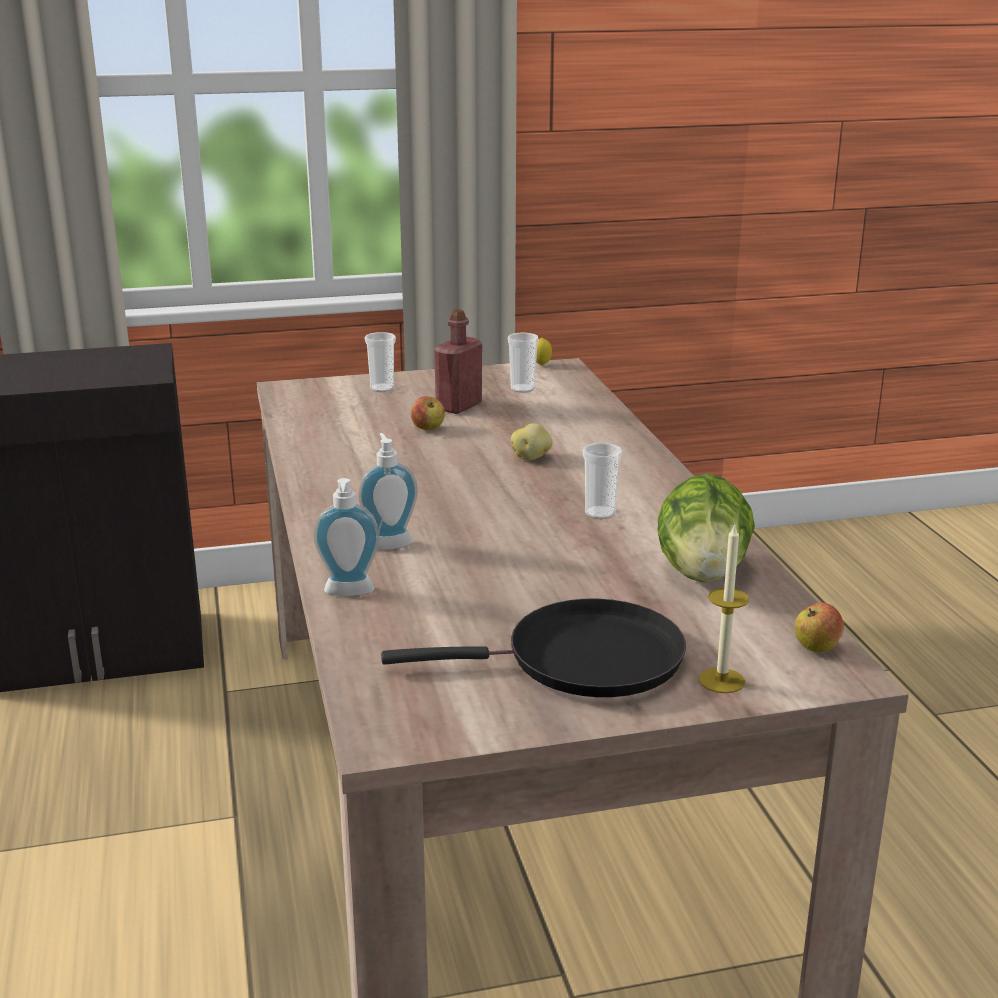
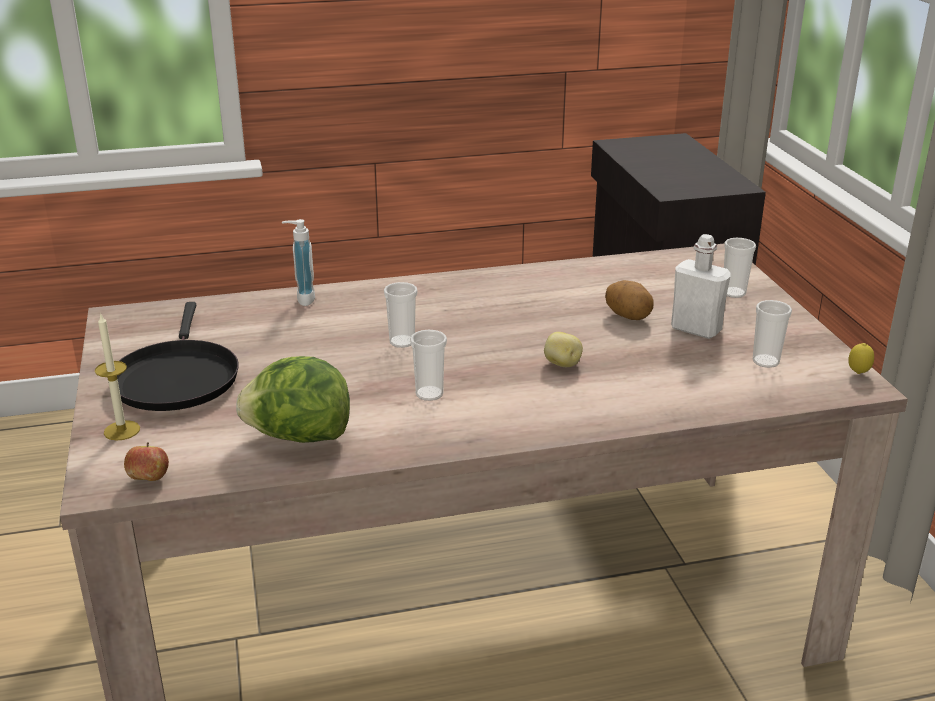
camera: 90 degrees right, 5 degrees up
(389, 542) = (382, 308): soap dispenser -> none
(428, 428) = (628, 316): apple -> potato
(459, 406) = (696, 329): red bottle -> white bottle
(481, 529) = (402, 342): none -> cup

